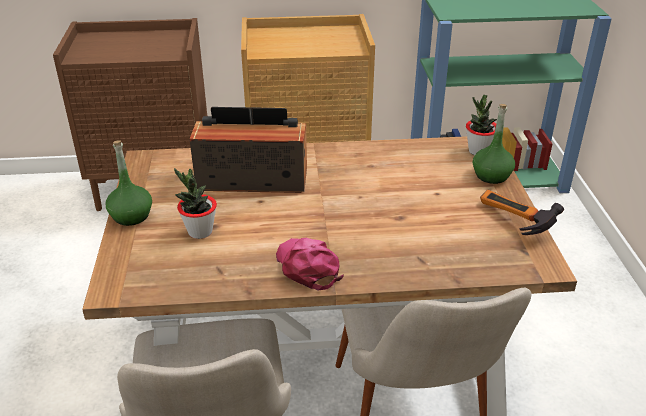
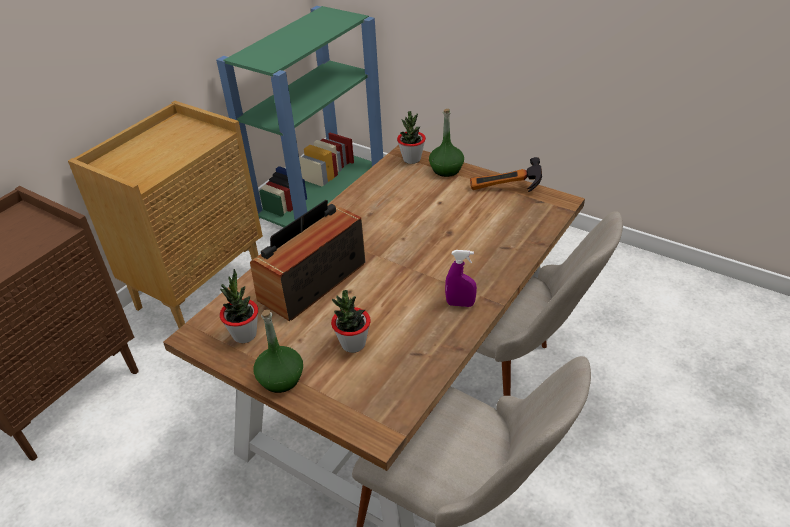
camera: 50 degrees left, 5 degrees up
(163, 178) = (244, 334): none -> potted plant
(308, 267) = (460, 304): pink cap -> purple spray bottle

